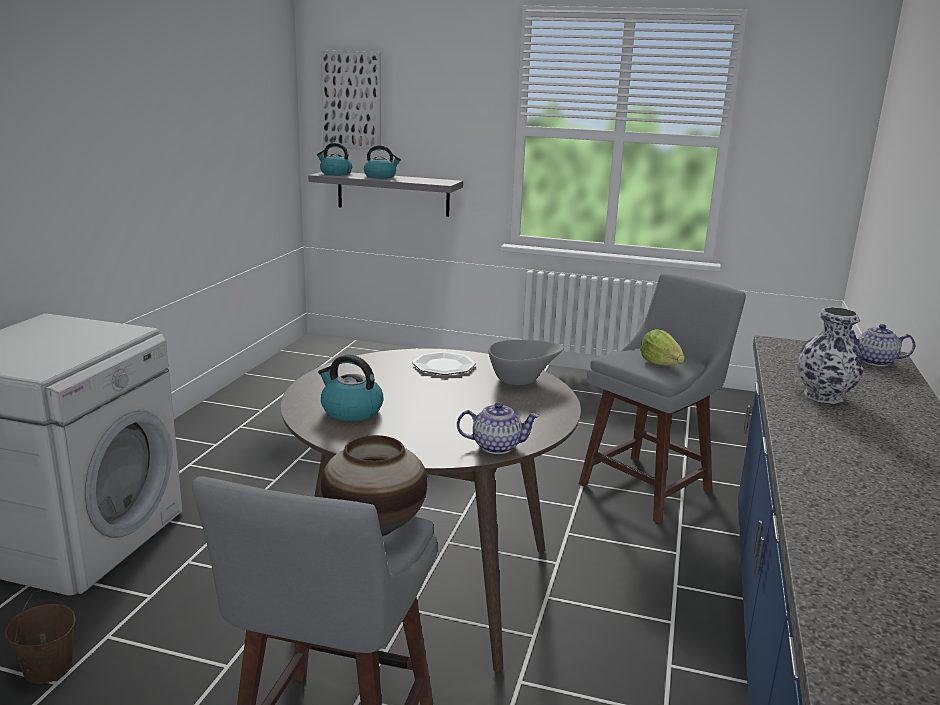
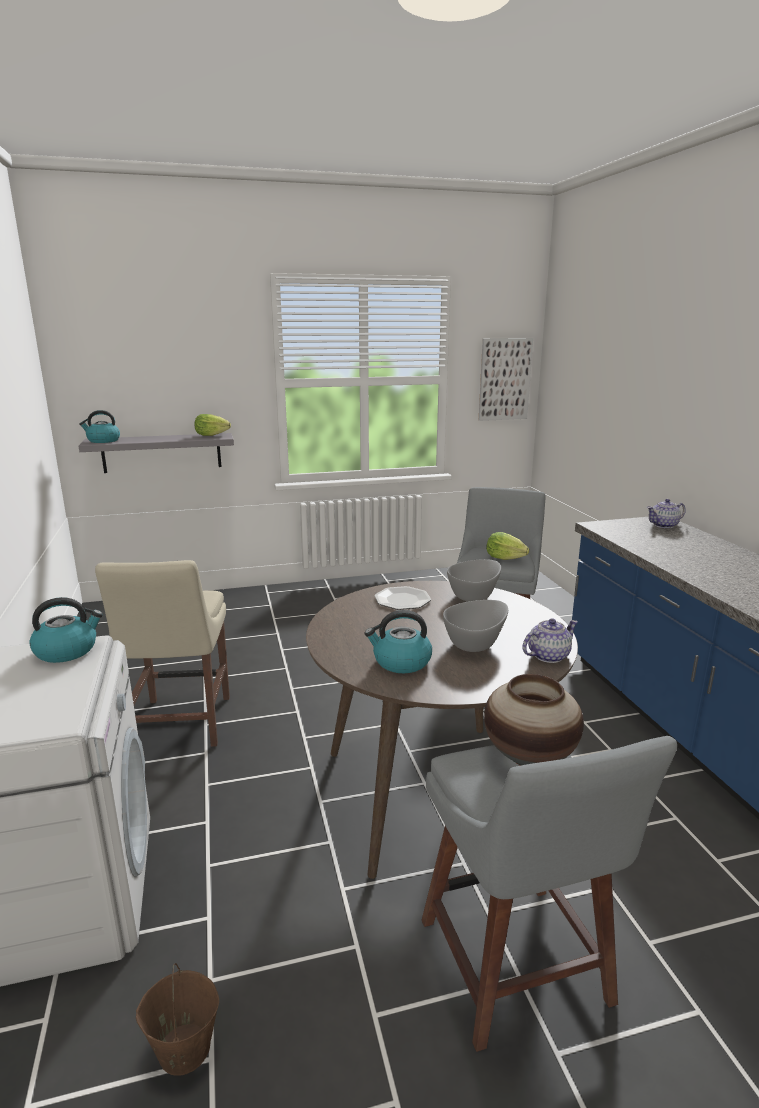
camera: 30 degrees left, 0 degrees up
(278, 453) = (180, 725): none -> beige chair
(352, 101) = (106, 367): picture -> picture (504, 379)
(380, 177) = (153, 438): kettle -> kettle (67, 650)
(437, 180) = (211, 435): none -> lettuce
(445, 416) = (475, 643): none -> grey bowl
(823, 396) = (683, 556): vase -> none

